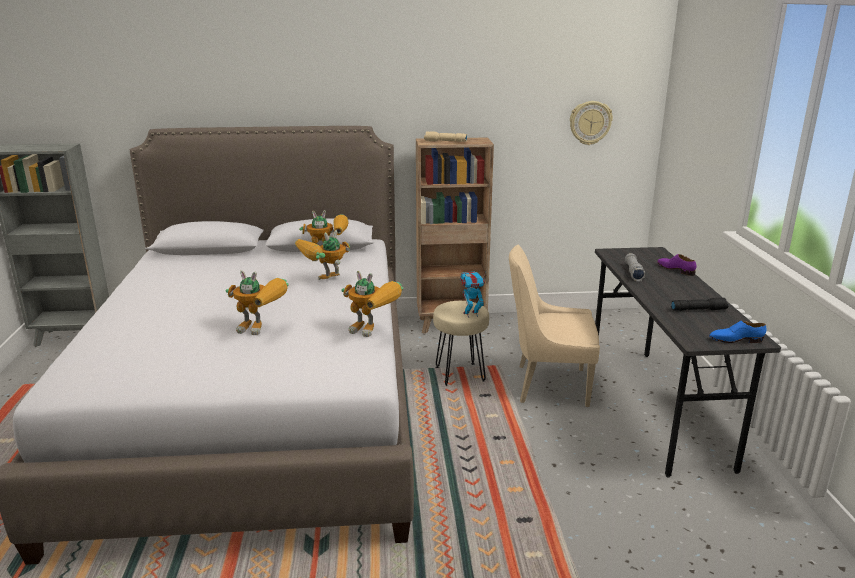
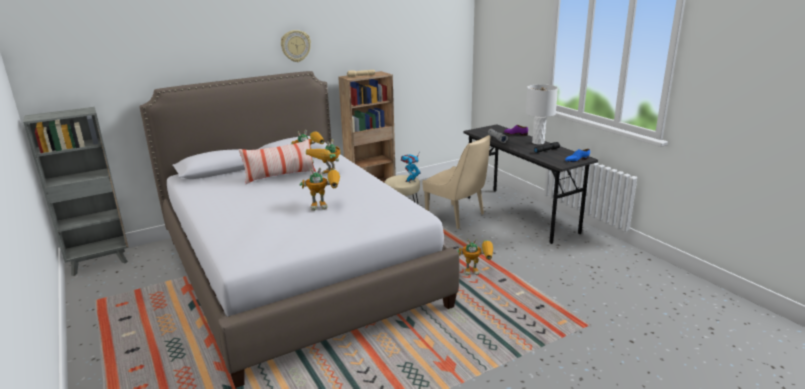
camera: 25 degrees left, 0 degrees up
(266, 271) = (280, 176): none -> pillow
(374, 331) = (394, 193): toy robot -> toy robot (477, 271)
(548, 385) = (457, 216): beige chair -> beige chair turned 120 degrees counterclockwise
(590, 122) = (436, 56): wall clock -> wall clock (295, 46)
(699, 292) = (538, 142): none -> white table lamp

